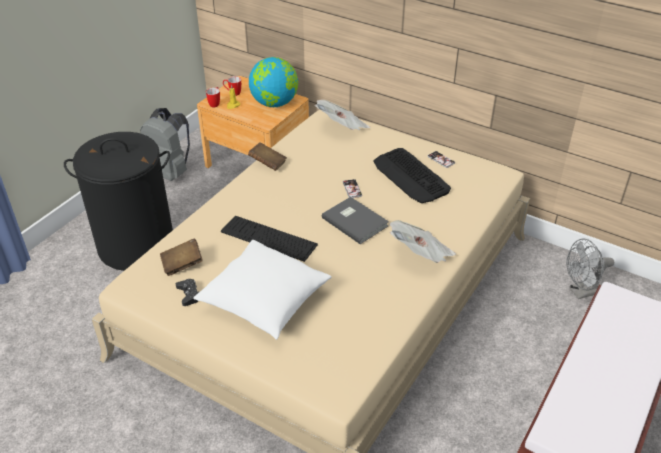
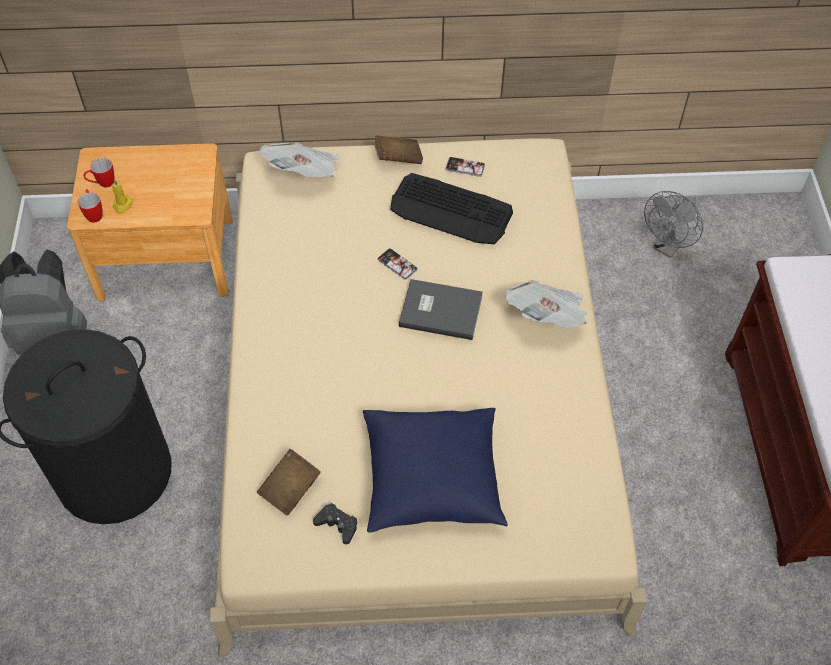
camera: 35 degrees left, 15 degrees up
(264, 302) = (432, 481): white pillow -> blue pillow
(267, 164) = (259, 279): brown book -> brown book (398, 159)
(268, 238) = (362, 391): keyboard -> none
(274, 103) = (178, 174): globe -> none

